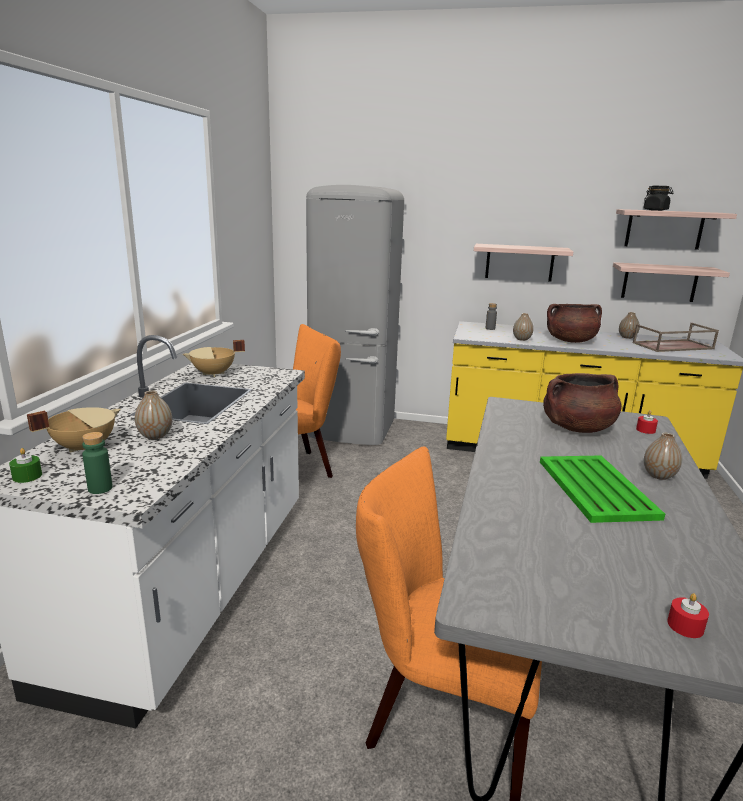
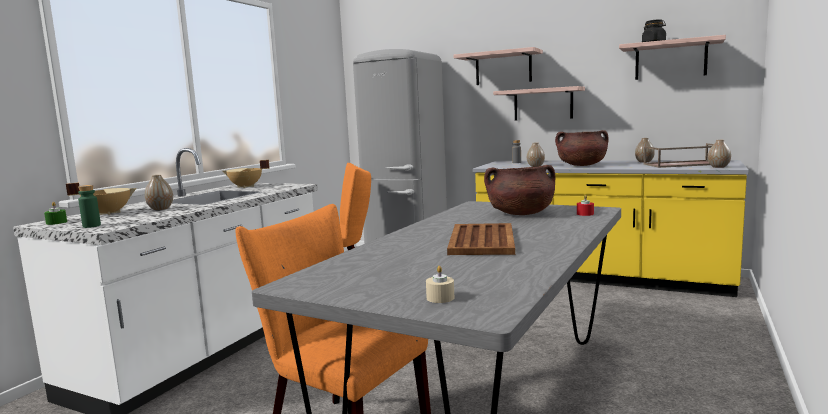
camera: 15 degrees right, 10 degrees down
(595, 488) = (482, 240): green tray -> brown tray
(659, 282) = (674, 109): shelf -> shelf (503, 68)
(659, 475) = (553, 235): vase -> vase (718, 167)
(685, 626) = (440, 298): red candle -> beige candle

